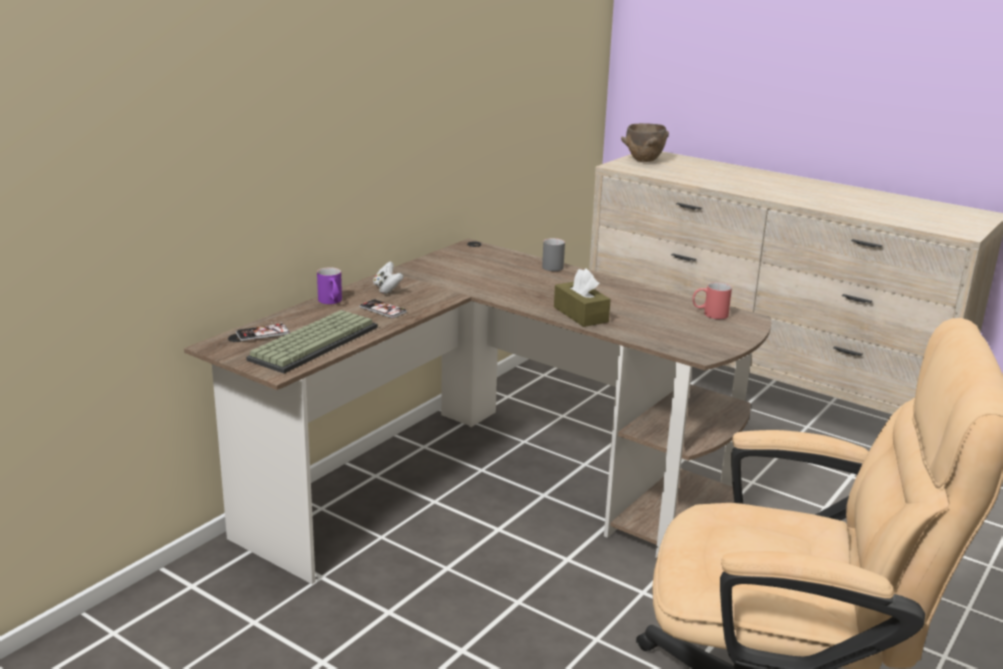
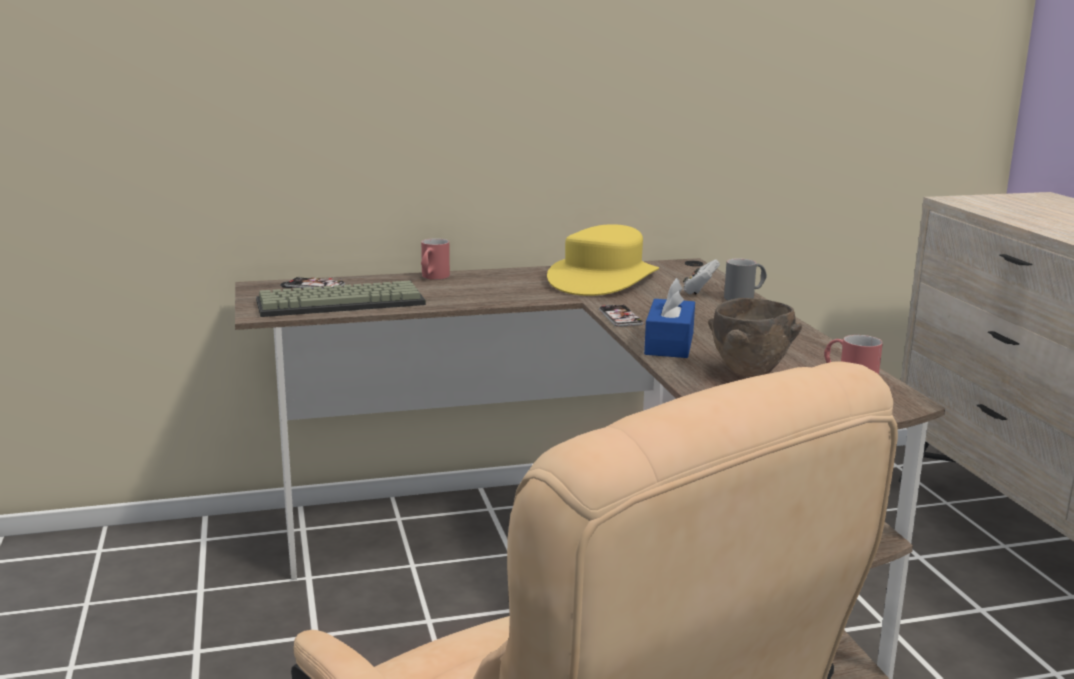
camera: 40 degrees right, 5 degrees down
(331, 302) = (433, 278): purple mug -> red mug
(383, 310) = (465, 293): phone -> phone (620, 317)
(387, 289) = (509, 279): white game controller -> white game controller (700, 291)
(446, 273) = (603, 279): none -> yellow hat
(580, 314) = (669, 344): brown tissue box -> blue tissue box
(643, 161) = (1010, 200): brown bowl -> brown bowl (749, 373)

